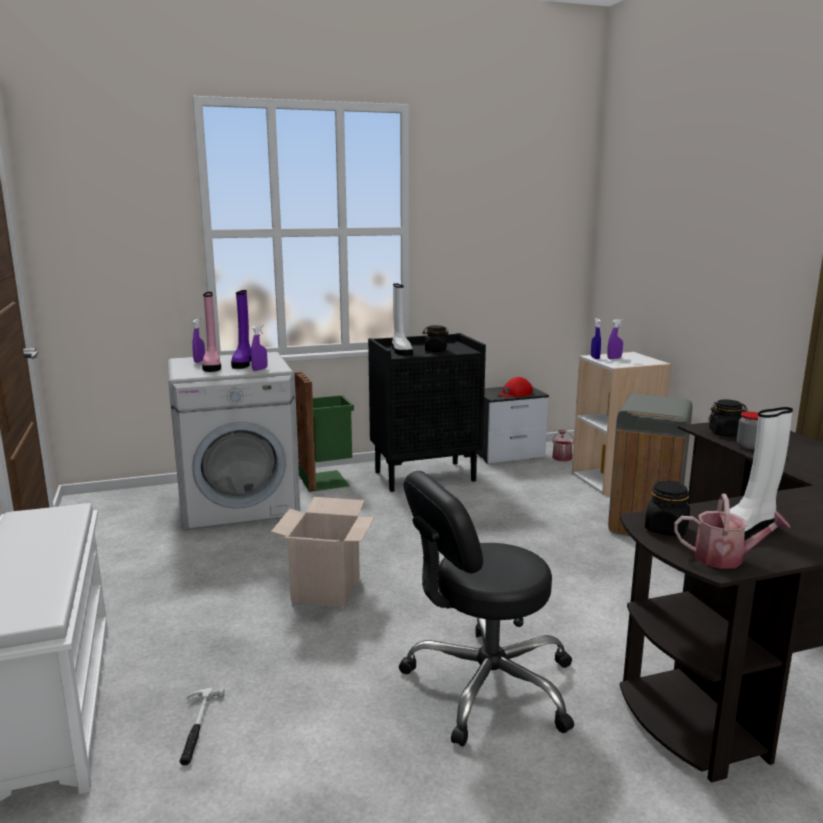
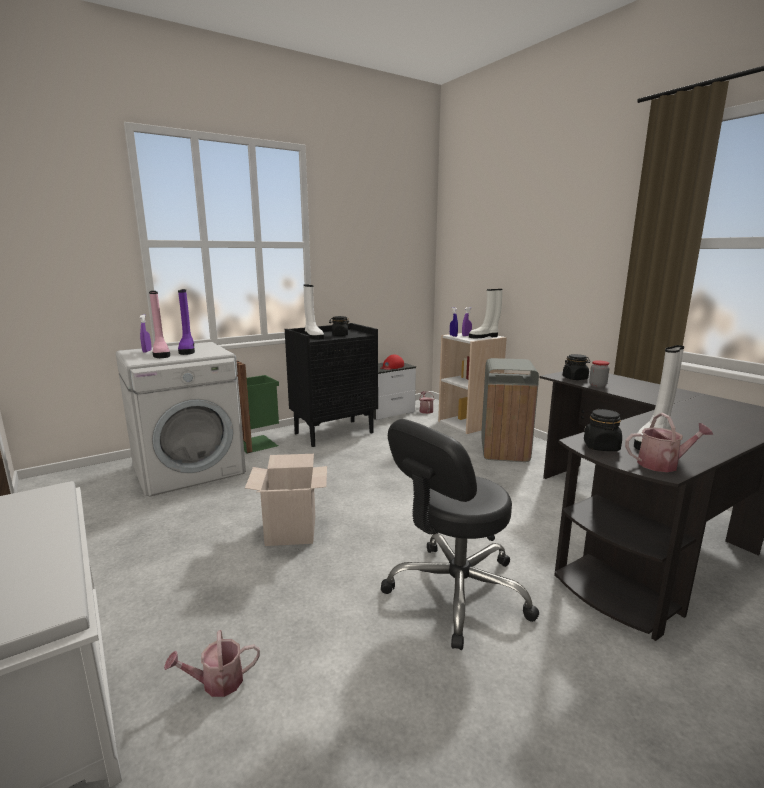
camera: 15 degrees left, 0 degrees up
(196, 727) = (217, 682): hammer -> watering can
(259, 369) = (205, 354): purple spray bottle -> none
(638, 361) = (484, 337): none -> white boot

